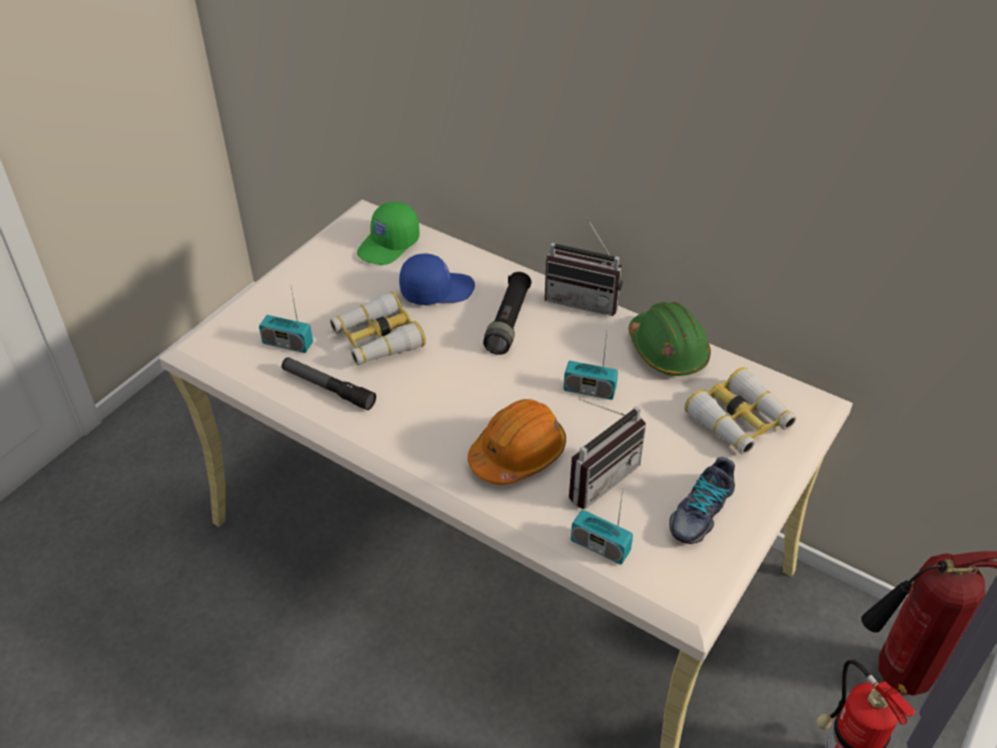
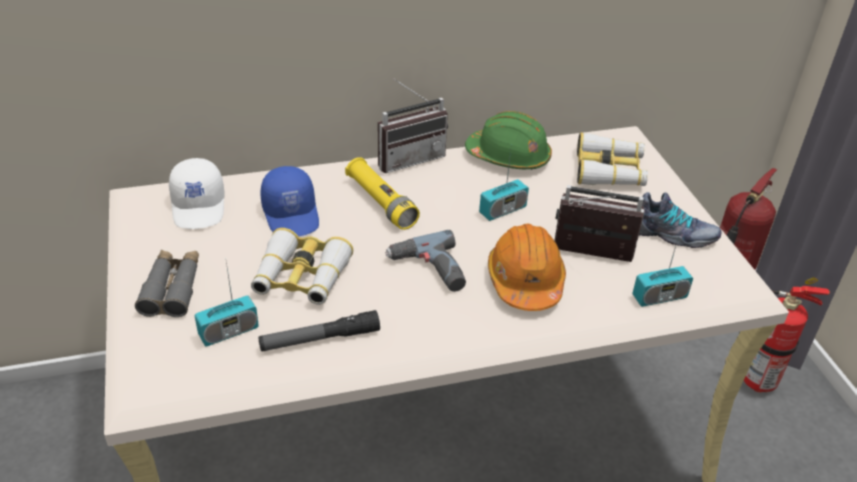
camera: 50 degrees left, 5 degrees down
(297, 292) = (172, 289): none -> grey binoculars
(389, 245) = (199, 206): green cap -> white cap
(436, 290) = (292, 214): blue cap -> blue cap turned 135 degrees clockwise
(463, 395) = (429, 271): none -> power drill
(508, 322) = (381, 203): black flashlight -> yellow flashlight
(597, 476) = (590, 257): radio -> radio turned 75 degrees counterclockwise
(700, 511) = (671, 235): shoe -> shoe turned 60 degrees counterclockwise

